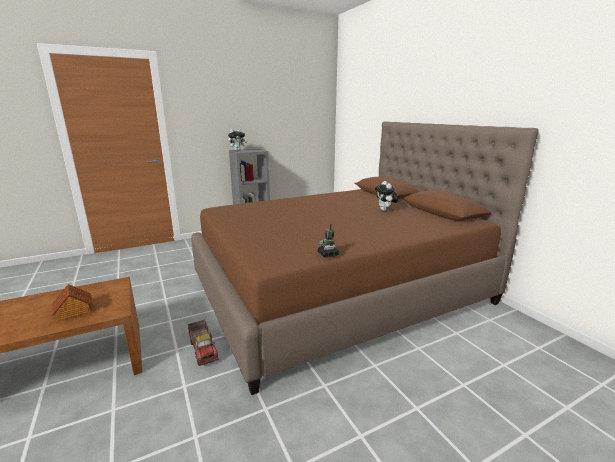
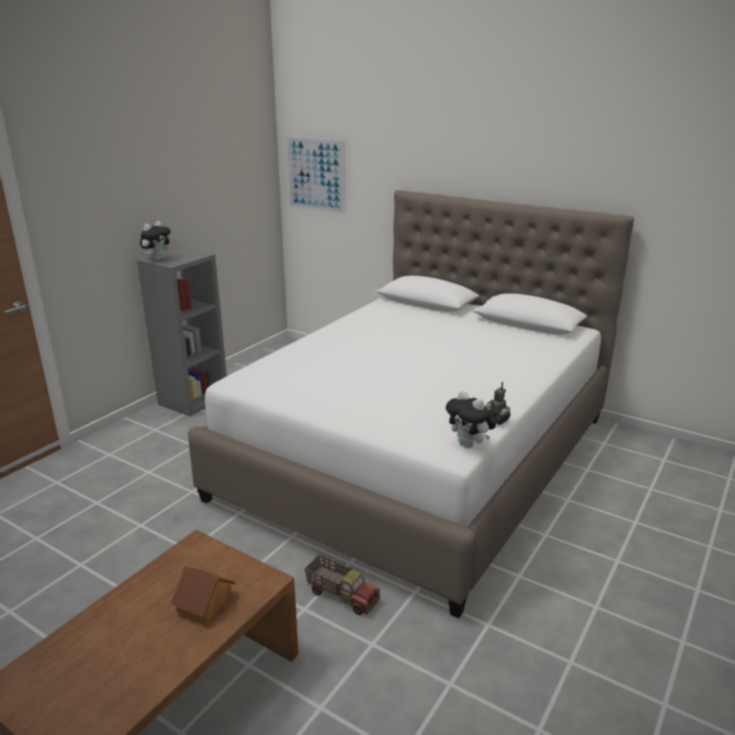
camera: 30 degrees left, 5 degrees up
(338, 290) = (419, 457): brown bed -> white bed
(350, 116) = (316, 174): none -> picture
(385, 210) = (465, 334): plush toy -> plush toy (469, 445)

